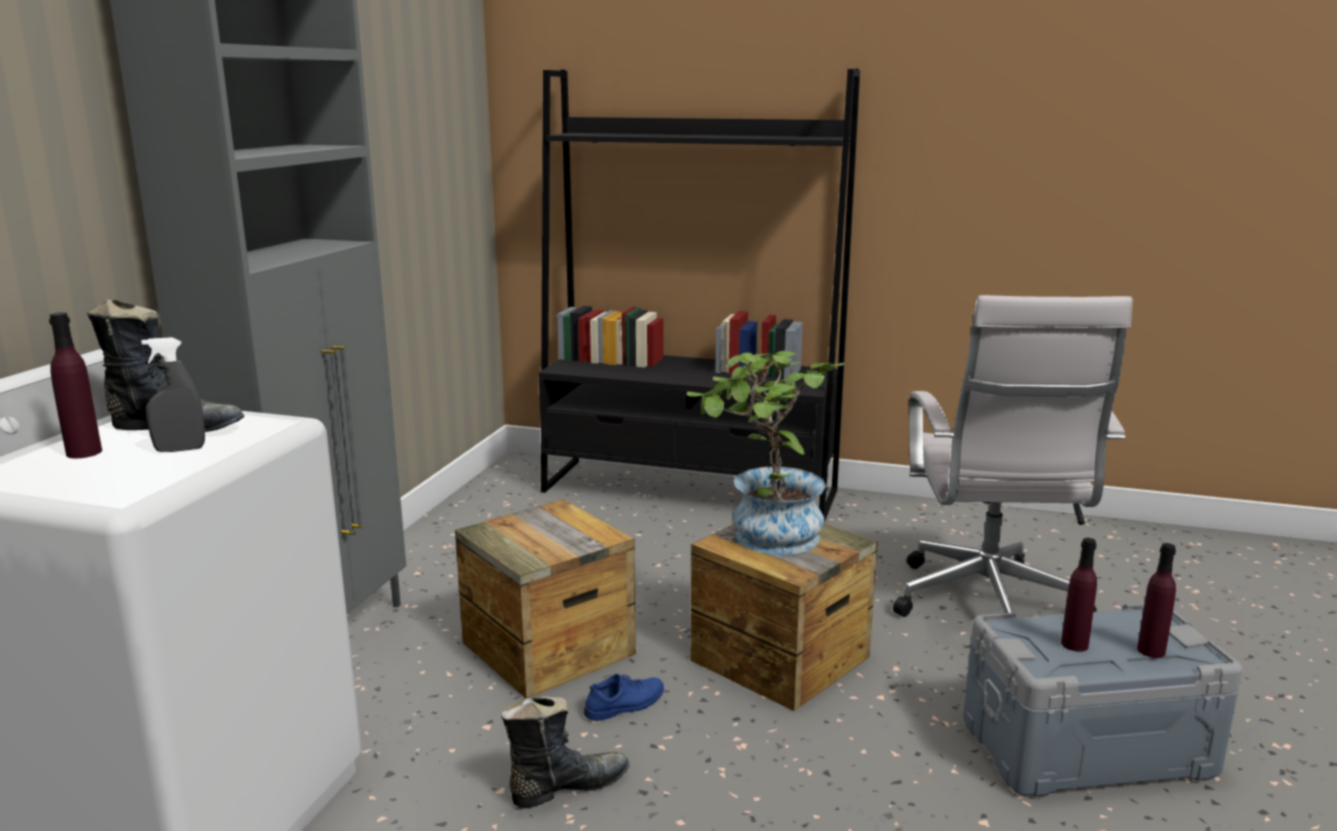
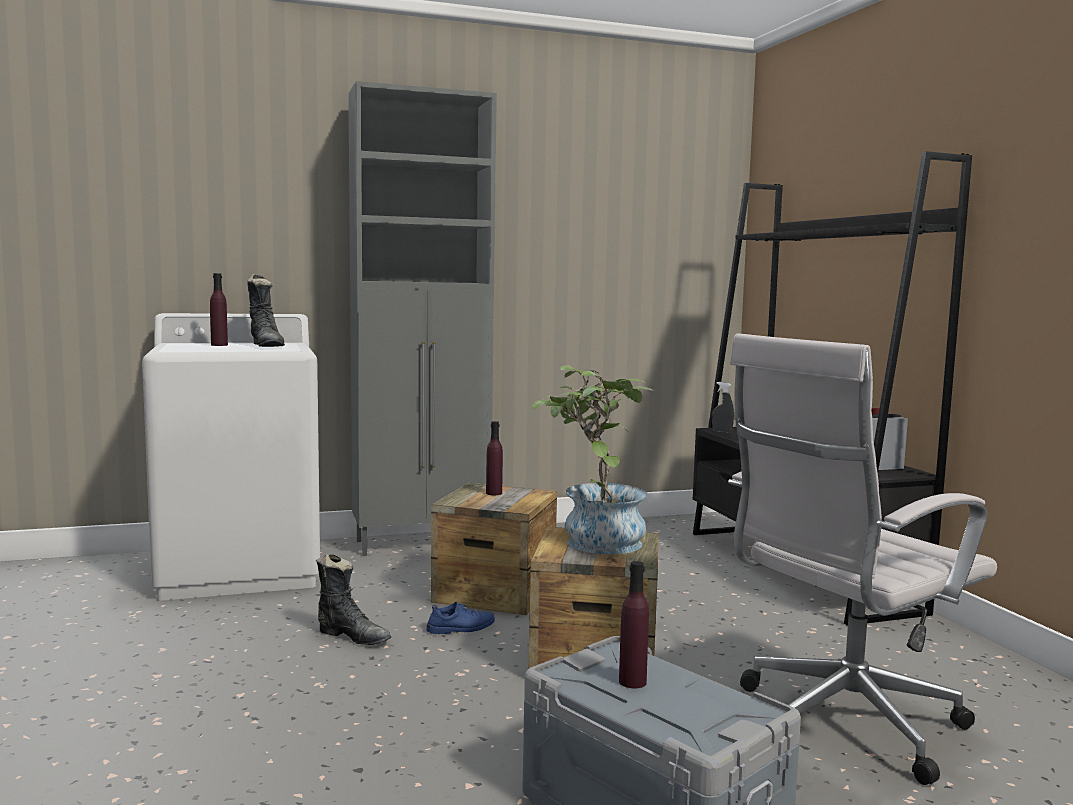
camera: 55 degrees right, 10 degrees down
(180, 449) = (238, 348): grey spray bottle -> grey spray bottle (722, 432)
(625, 704) = (461, 628): blue shoe -> blue shoe turned 45 degrees counterclockwise
(1151, 651) = (677, 717): purple bottle -> purple bottle (494, 493)

